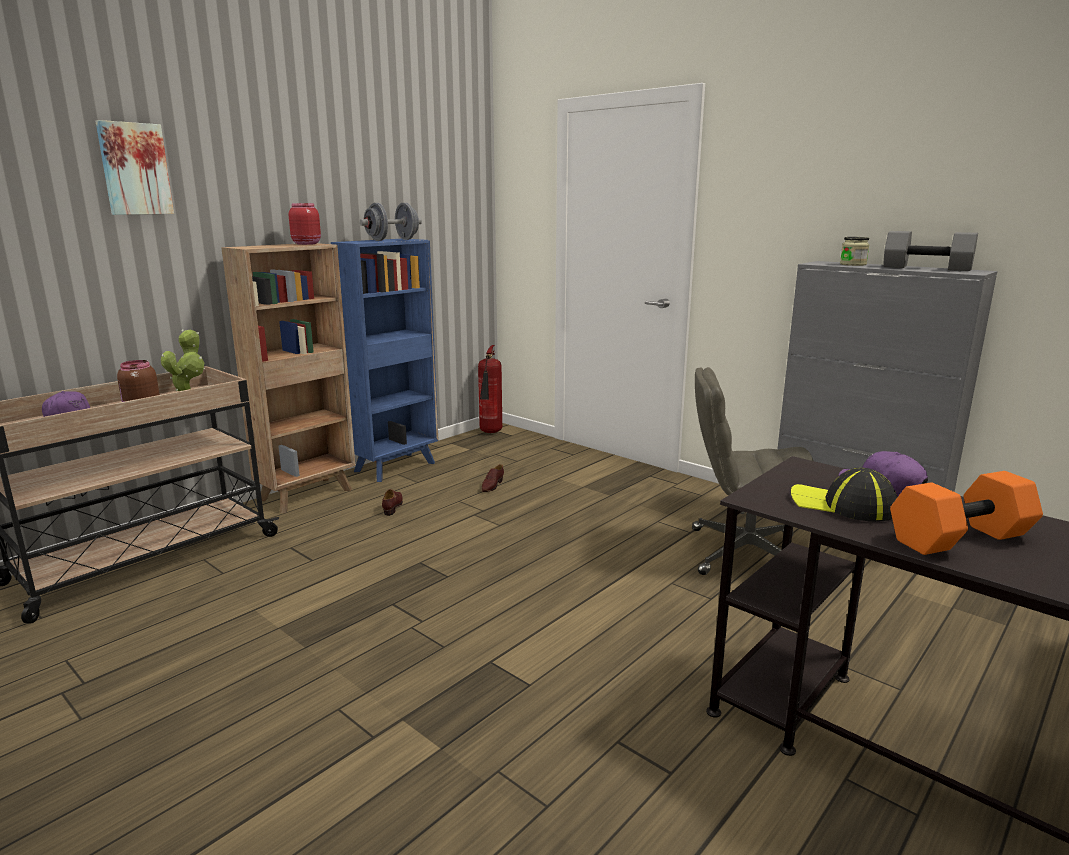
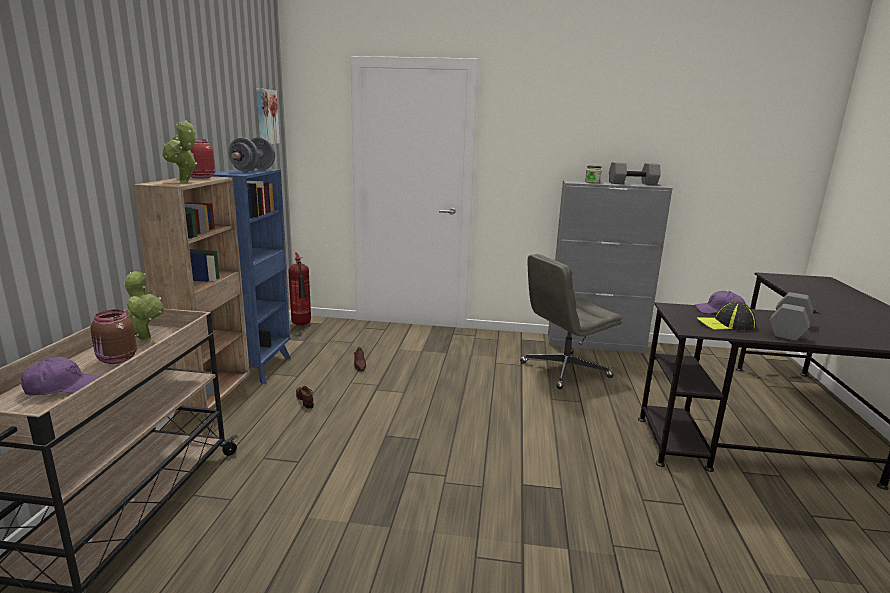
camera: 35 degrees left, 0 degrees up
(134, 169) = (56, 104): picture -> picture (266, 117)
(268, 246) = (185, 182): none -> potted plant
(961, 539) = (789, 329): orange dumbbell -> grey dumbbell

